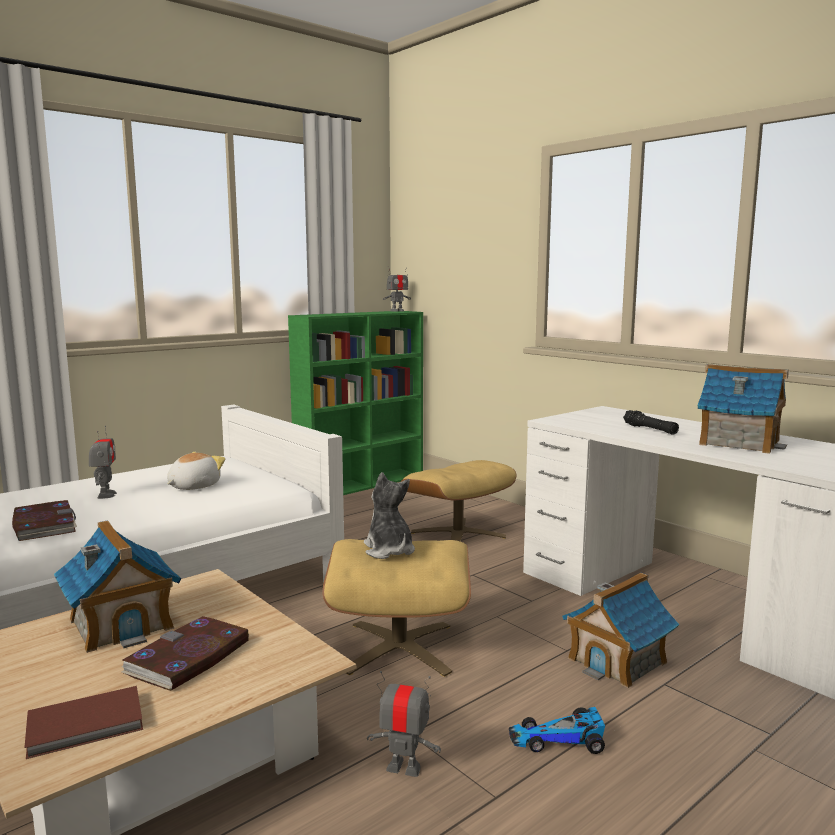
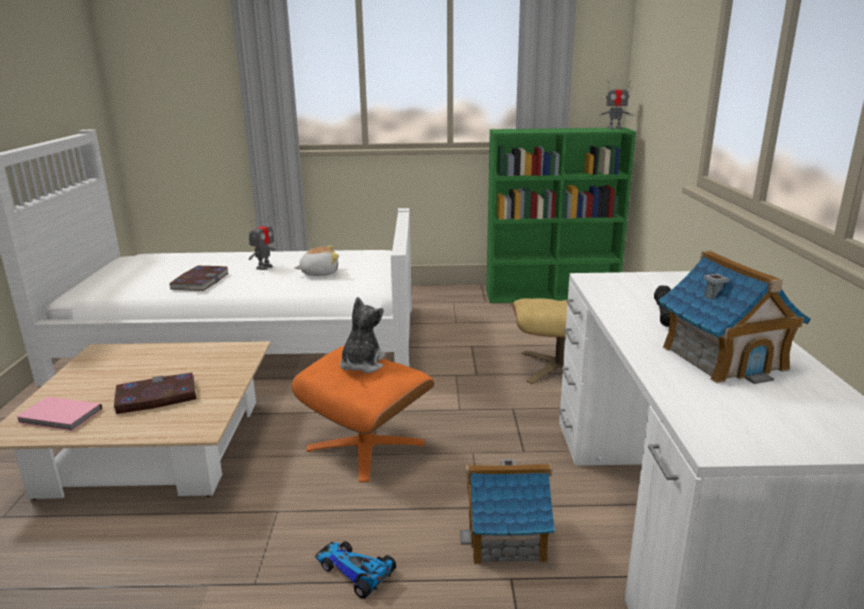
camera: 40 degrees right, 10 degrees up
(87, 725) = (60, 417): brown book -> pink book
(121, 623) = (167, 361): toy house -> none
(399, 647) = (366, 446): beige ottoman -> orange ottoman
(404, 768) = (239, 531): toy robot -> none

